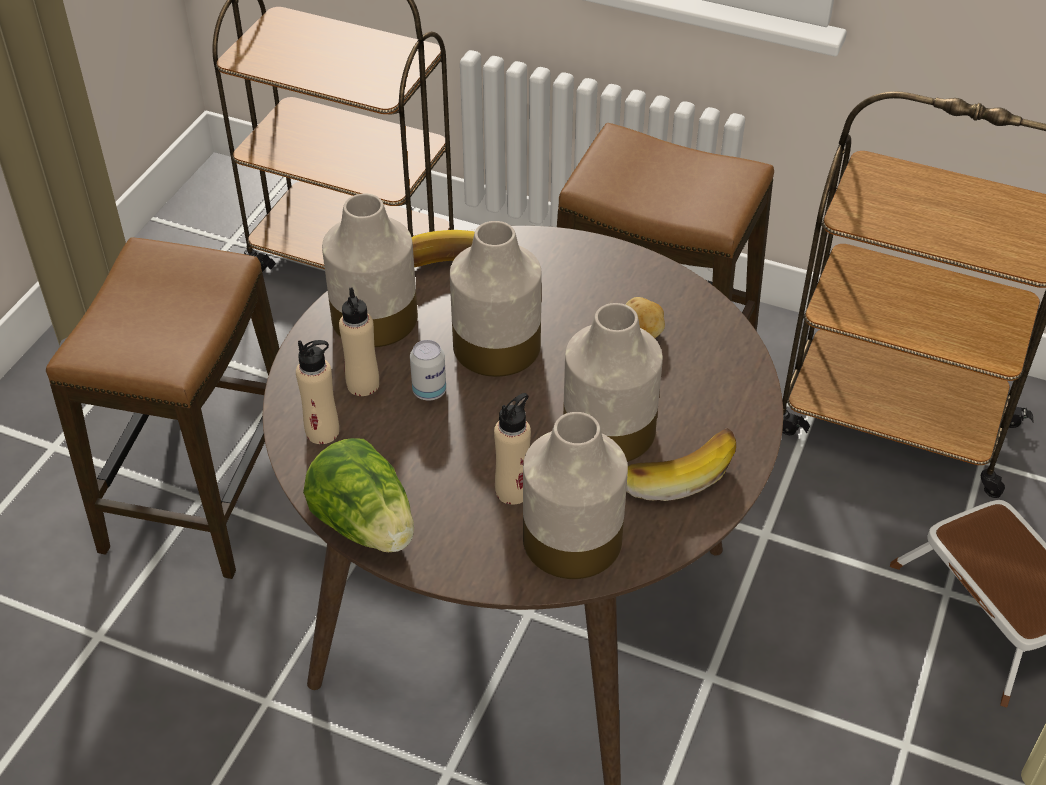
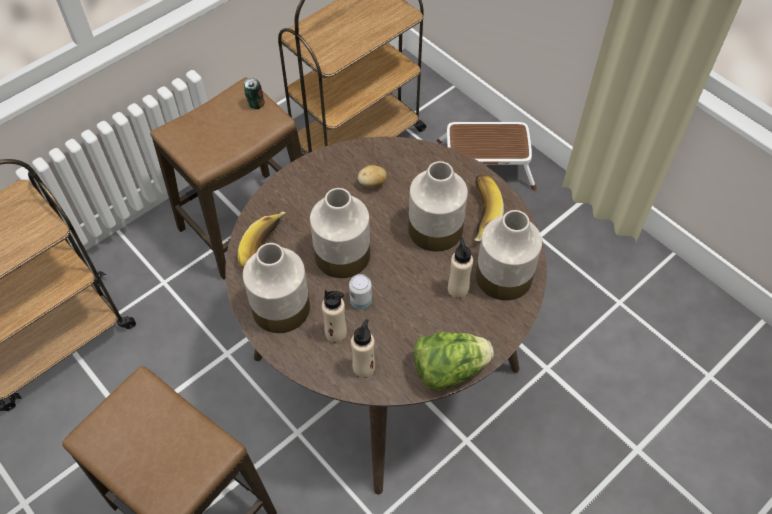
camera: 65 degrees left, 10 degrees up
(729, 191) = (255, 104): none -> can

